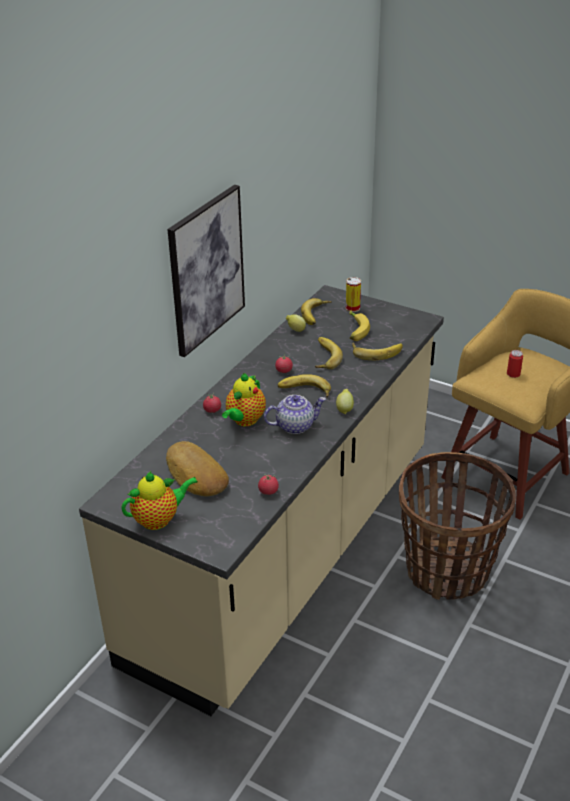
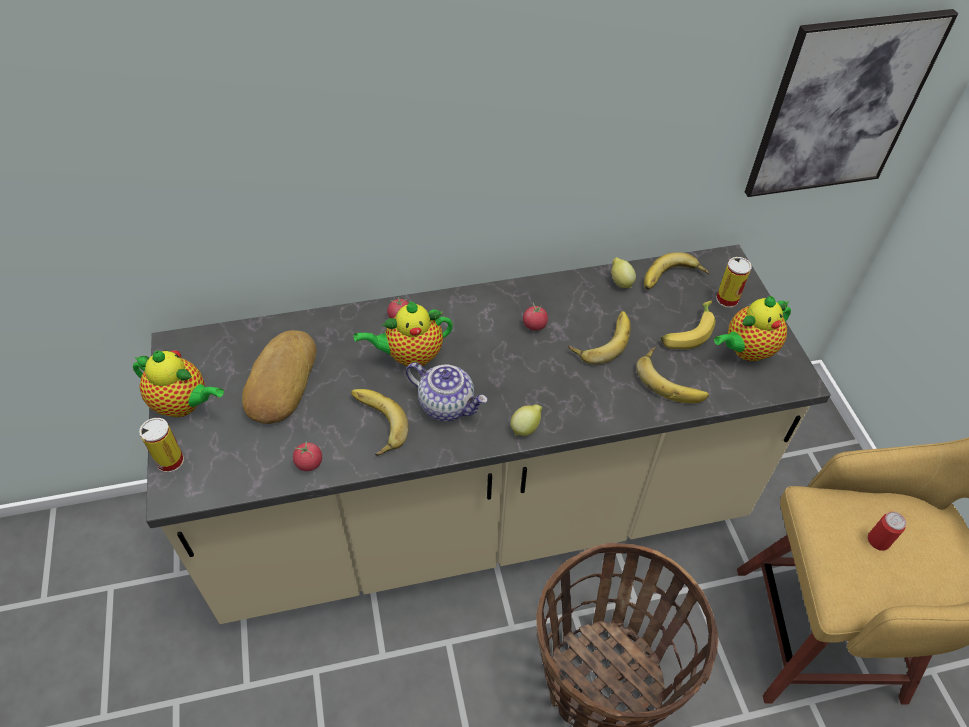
camera: 45 degrees right, 15 degrees up
(195, 543) = (170, 461): none -> can
(206, 270) = (457, 141): picture -> picture (840, 107)
(304, 391) = (518, 369): banana -> banana (374, 424)
(389, 322) = (746, 350): none -> teapot

